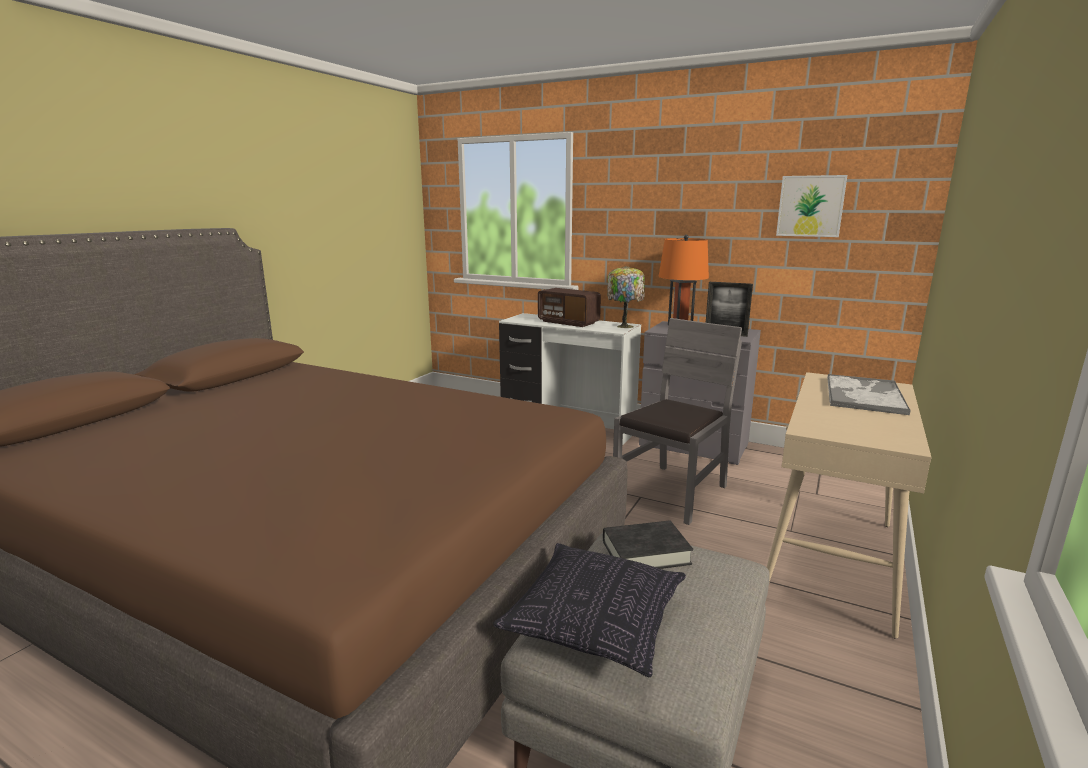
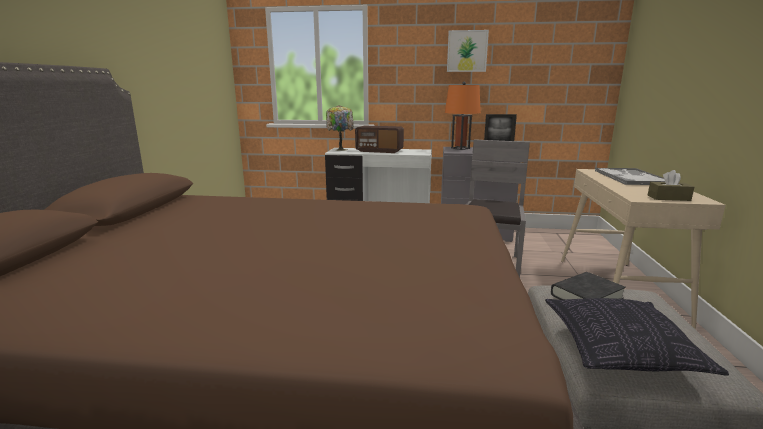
camera: 20 degrees left, 0 degrees up
(624, 326) = (422, 151): table lamp -> table lamp (340, 149)
(810, 206) = (543, 61): picture -> picture (467, 51)
(856, 435) = (668, 198): none -> brown tissue box

